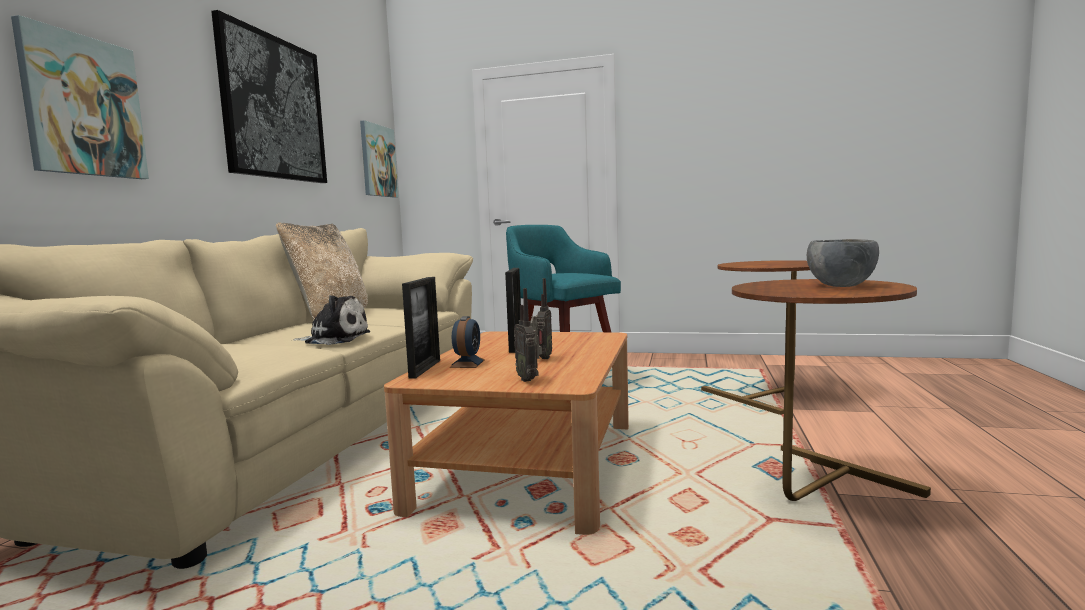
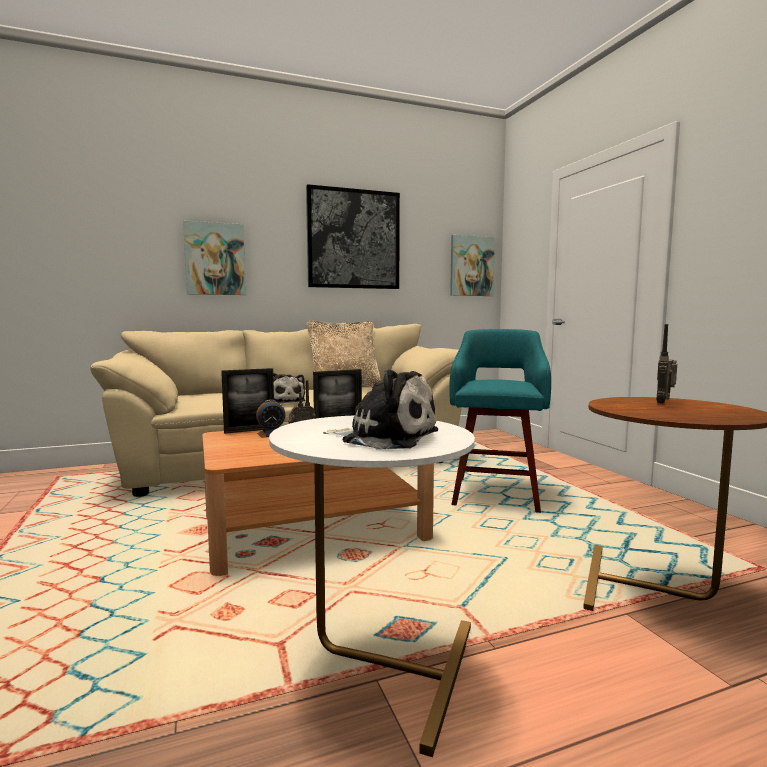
camera: 55 degrees right, 0 degrees up
(529, 379) = (236, 452): radio -> radio (665, 403)
(815, 489) = (375, 663): brown side table -> white side table
(840, 285) = (385, 437): grey bowl -> plush toy

